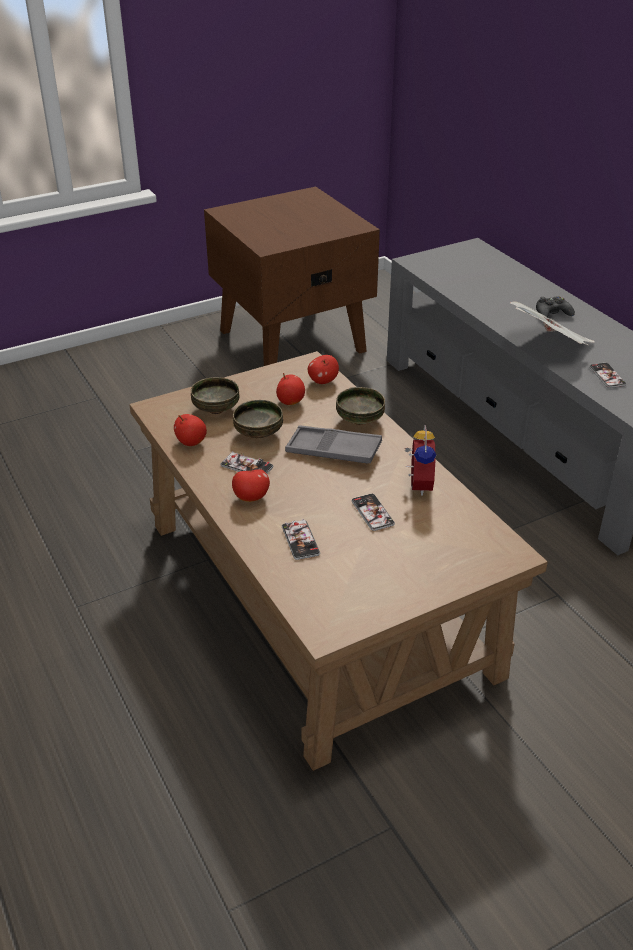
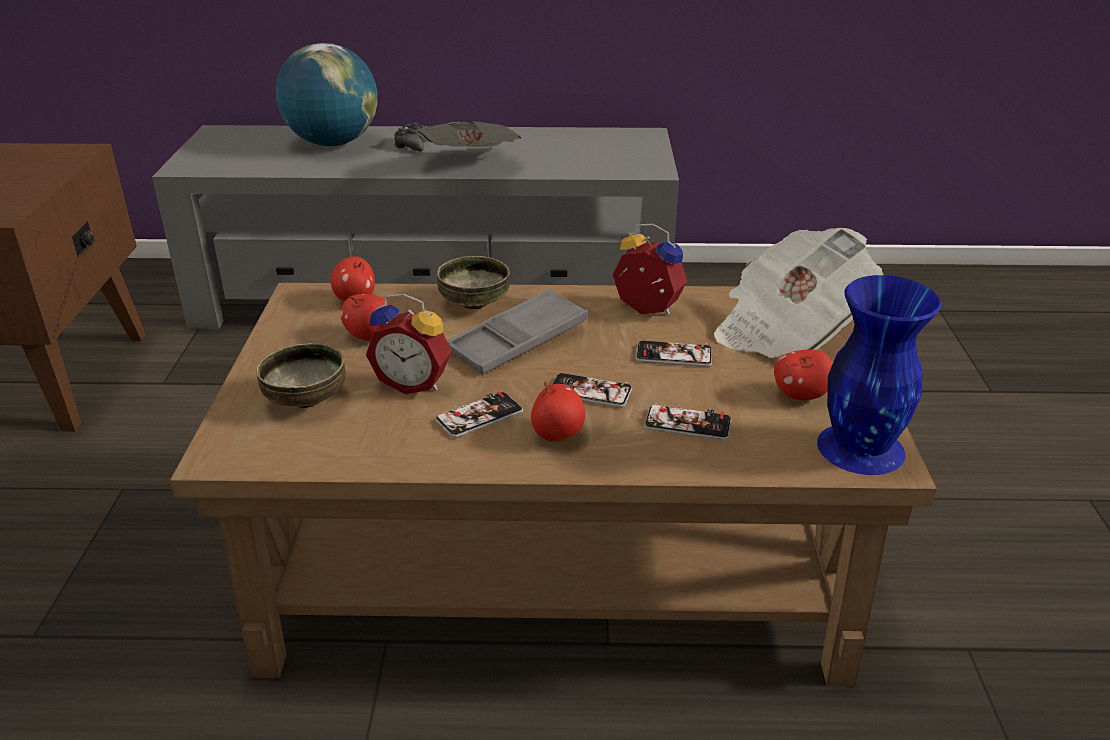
camera: 60 degrees left, 5 degrees down
(191, 442) = (361, 447): apple -> apple (800, 395)
(259, 434) = (414, 383): bowl -> alarm clock
(334, 616) = (860, 447): none -> blue vase
(453, 552) = (788, 330): none -> newspaper
(511, 287) = (333, 144): none -> globe
(607, 376) = (559, 161): phone -> phone (590, 392)

